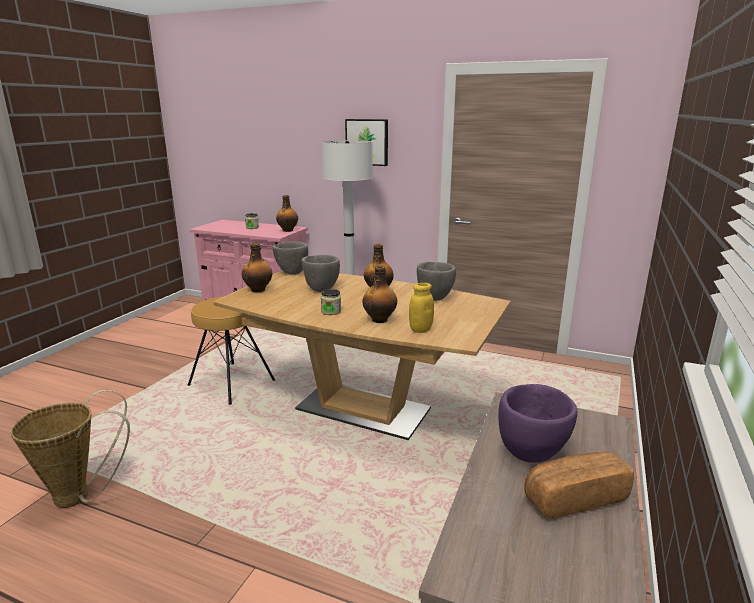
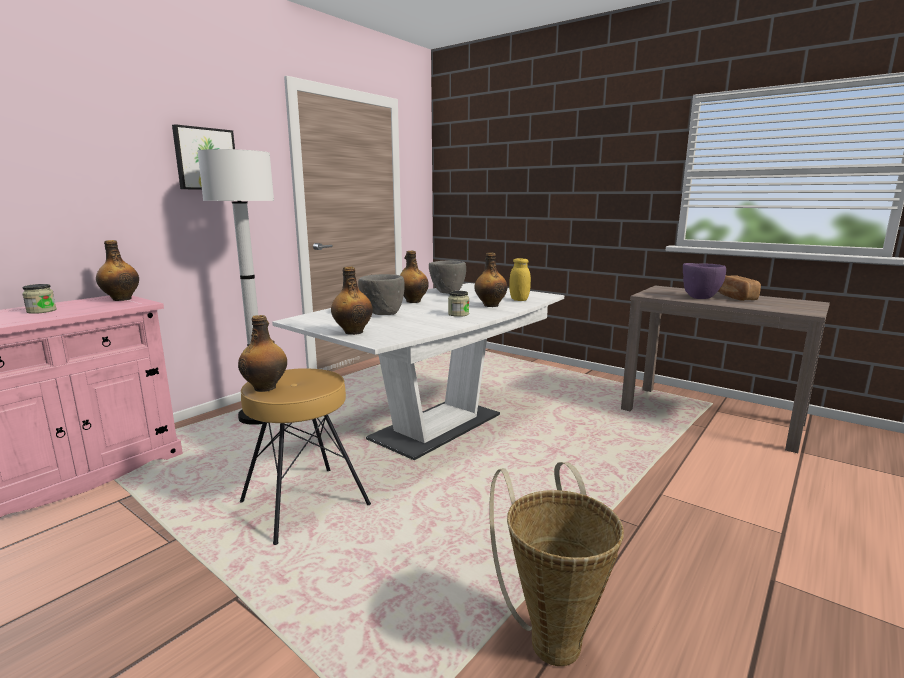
camera: 75 degrees left, 5 degrees down
(210, 301) = (266, 387): none -> bottle
(291, 272) = (298, 320): grey bowl -> none
(363, 409) = (436, 427): brown dining table -> white dining table

